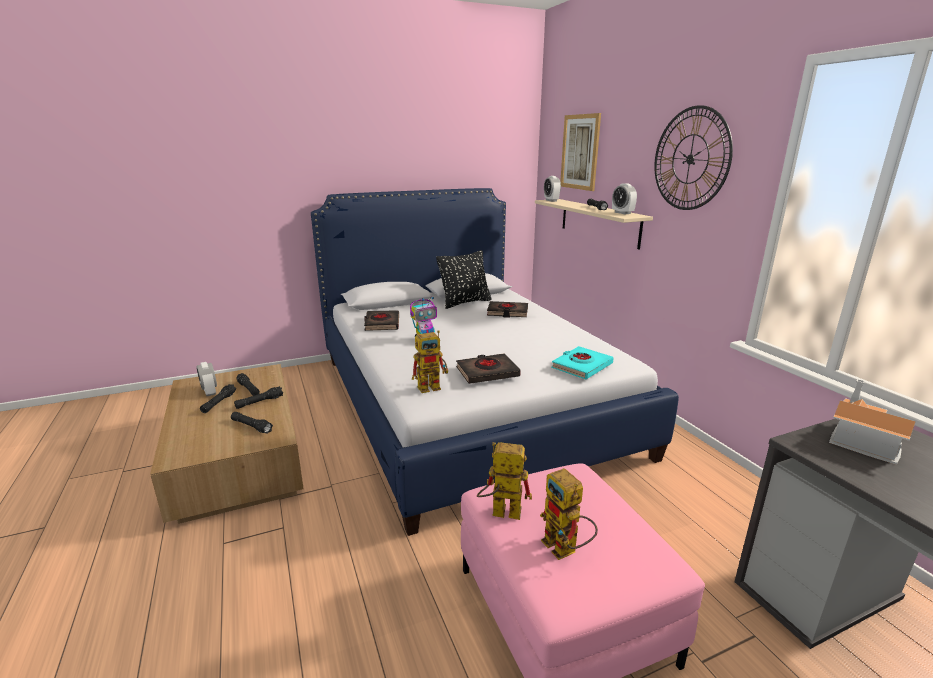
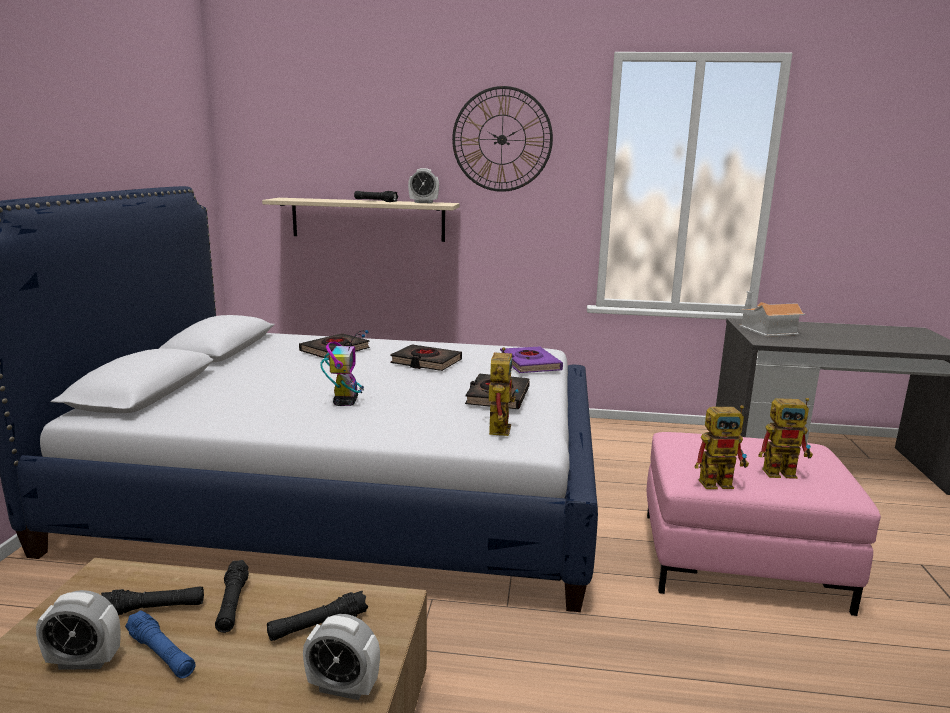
camera: 60 degrees left, 5 degrees down
(219, 403) = (161, 654): black flashlight -> blue flashlight
(382, 324) = (232, 411): black book -> black book (426, 362)
(465, 302) = (255, 357): black pillow -> none
(499, 513) = (721, 482): toy robot -> toy robot turned 135 degrees counterclockwise
(551, 200) = (286, 199): alarm clock -> alarm clock (343, 688)
(580, 152) = (314, 133): picture -> none
(581, 366) = (529, 364): turquoise book -> purple book

